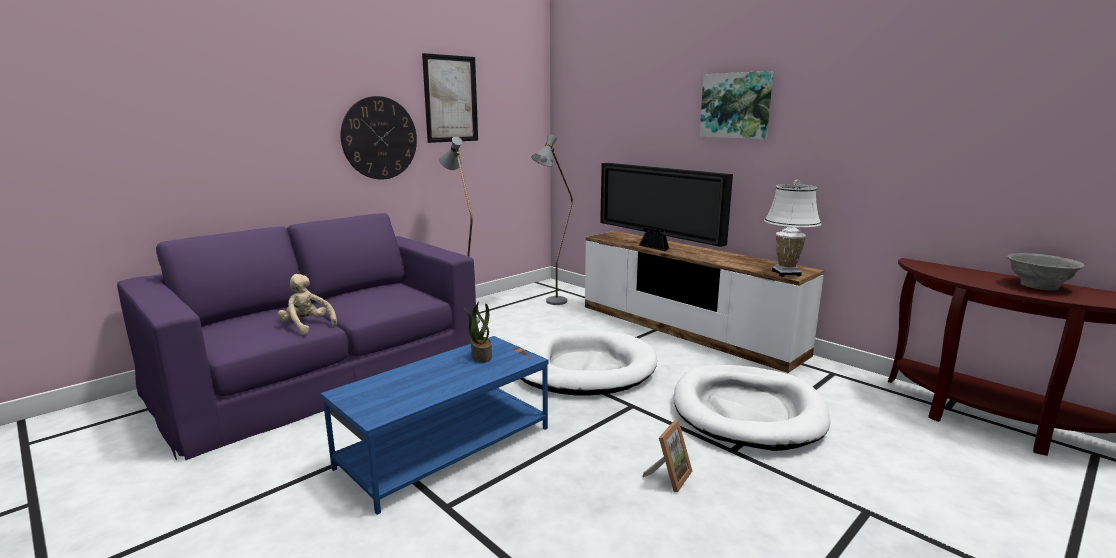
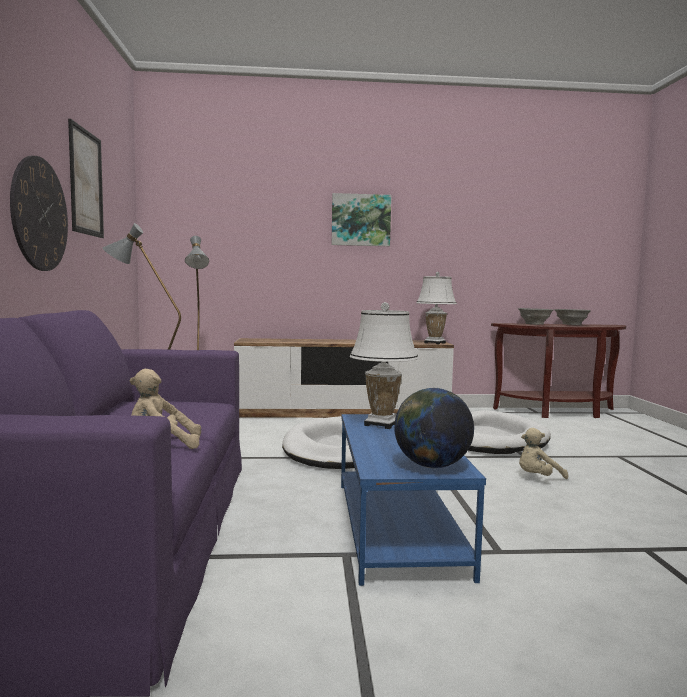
camera: 50 degrees left, 10 degrees down
(376, 405) = (432, 466): none -> globe
(481, 356) = (381, 424): potted plant -> white table lamp
(656, 248) = (314, 342): television -> none
(669, 477) = (538, 478): picture frame -> beige plush toy
(963, 272) = (534, 324): none -> grey bowl

